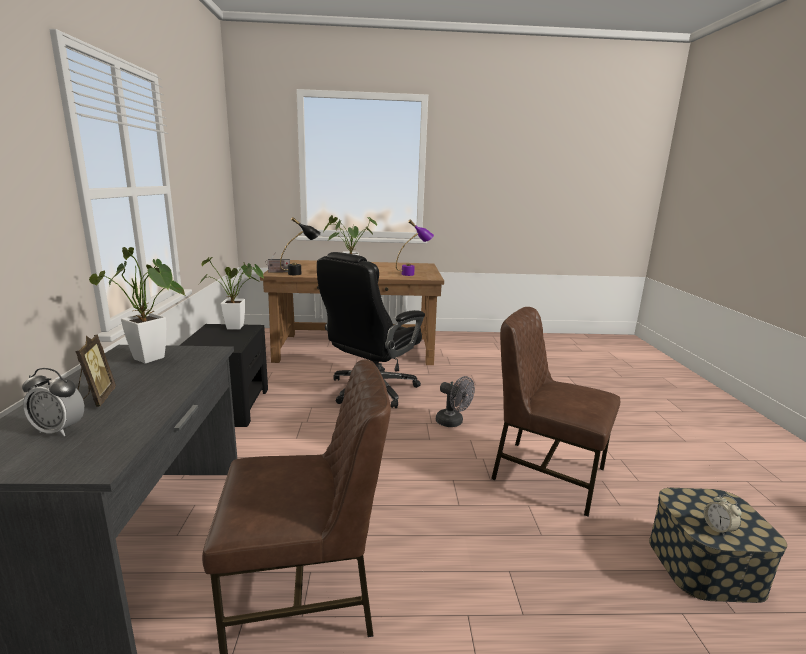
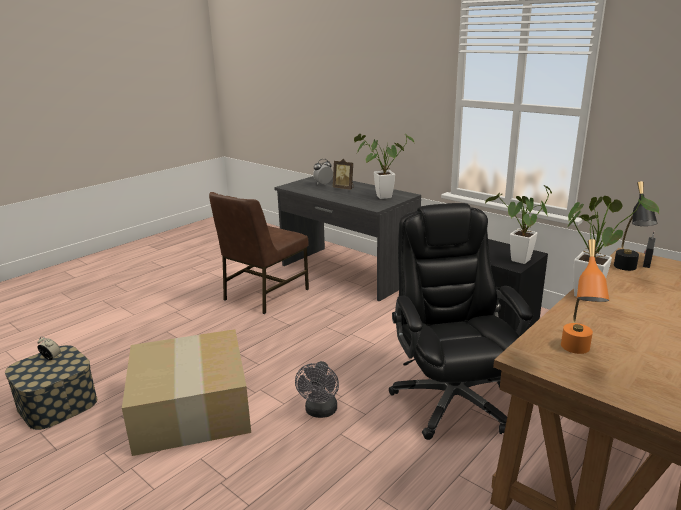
camera: 135 degrees right, 5 degrees up
(413, 274) = (576, 353): purple table lamp -> orange table lamp
(453, 422) = (320, 412): grey fan -> grey fan turned 75 degrees counterclockwise
(546, 473) = (193, 409): brown chair -> cardboard box

